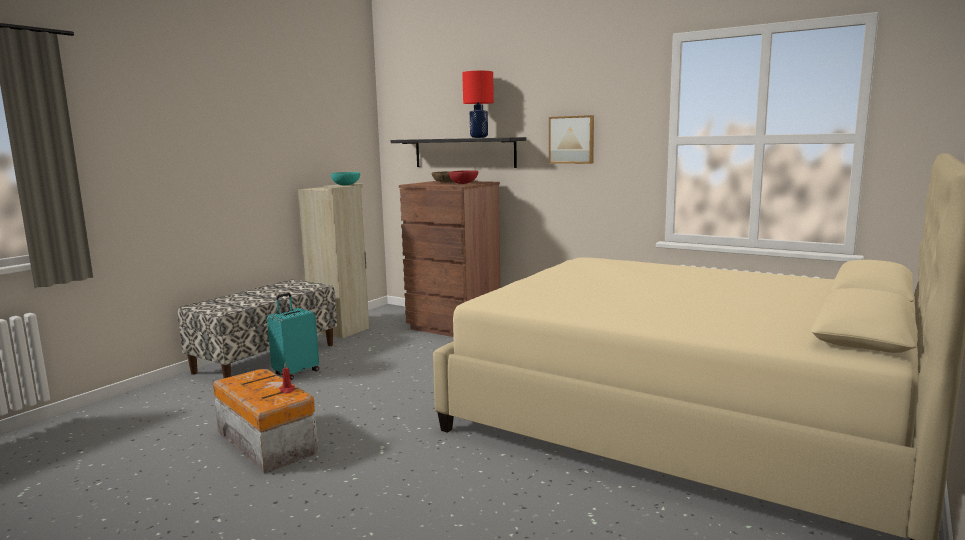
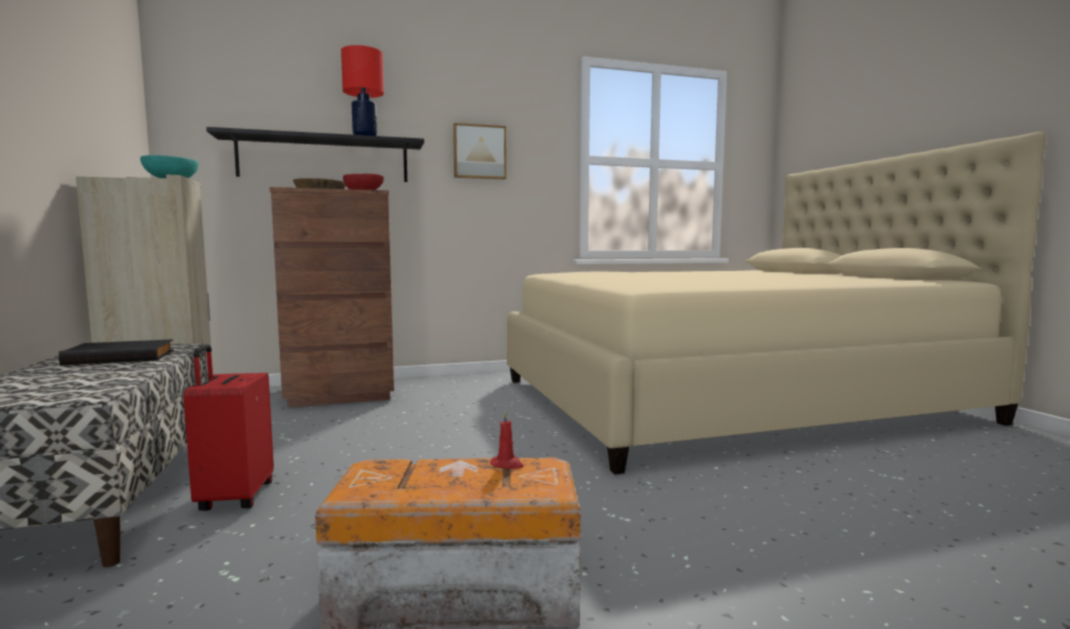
camera: 50 degrees left, 5 degrees down
(284, 290) = (122, 357): none -> black book
(296, 373) = (234, 498): turquoise suitcase -> red suitcase

